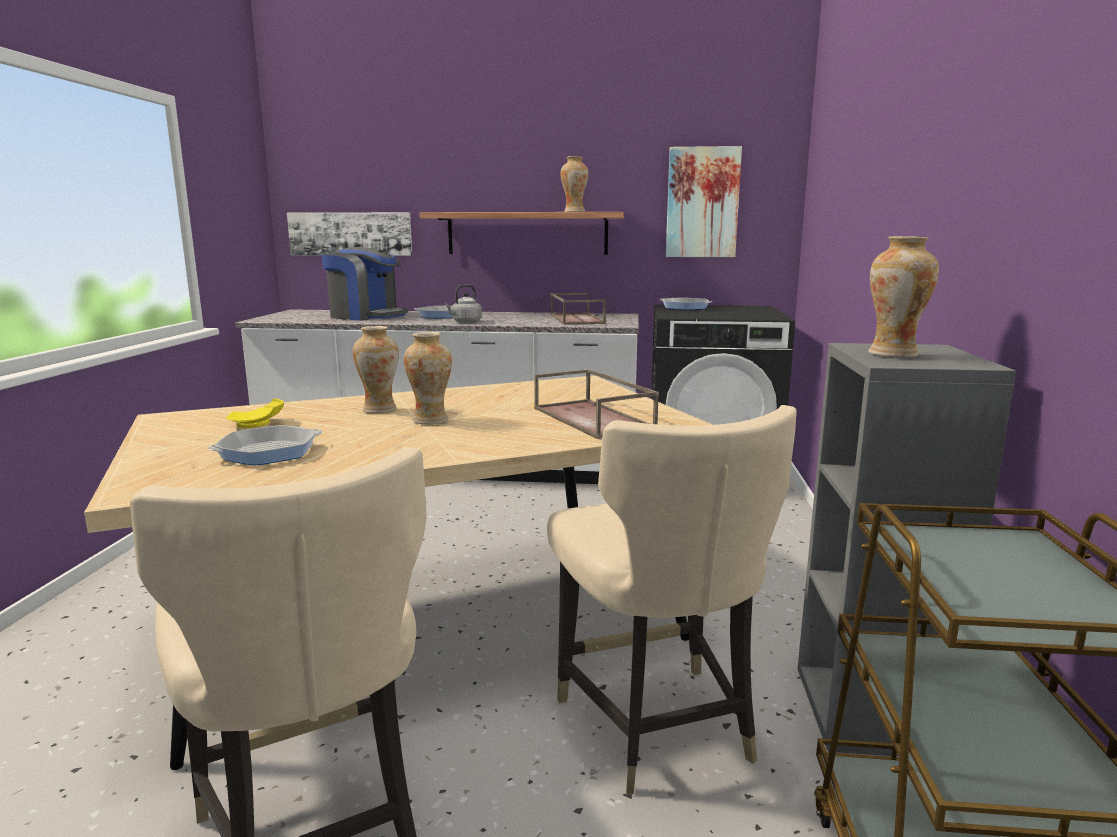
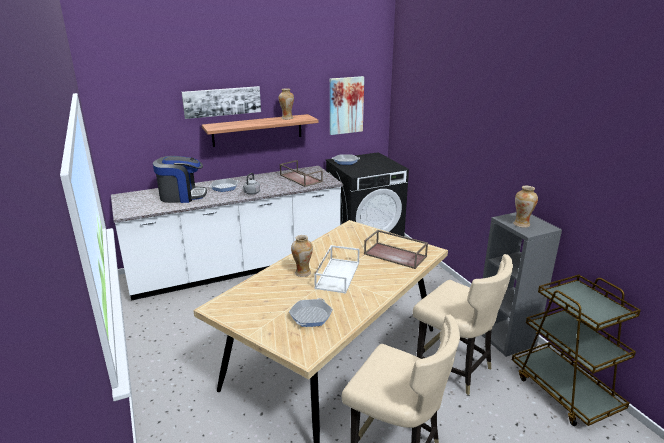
camera: 30 degrees left, 10 degrees up
(258, 424) = (269, 299): yellow plate -> none
(350, 234) = (148, 142): picture -> picture (222, 101)
(430, 420) = (337, 274): vase -> white tray

